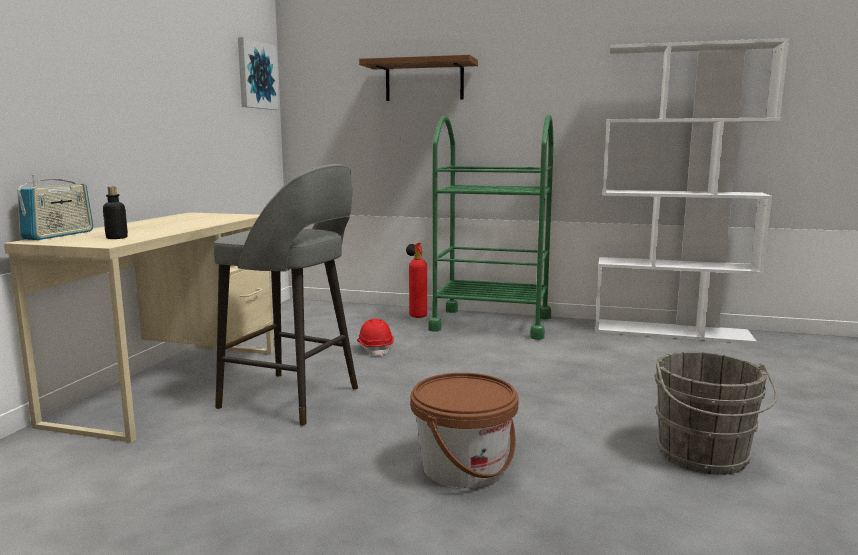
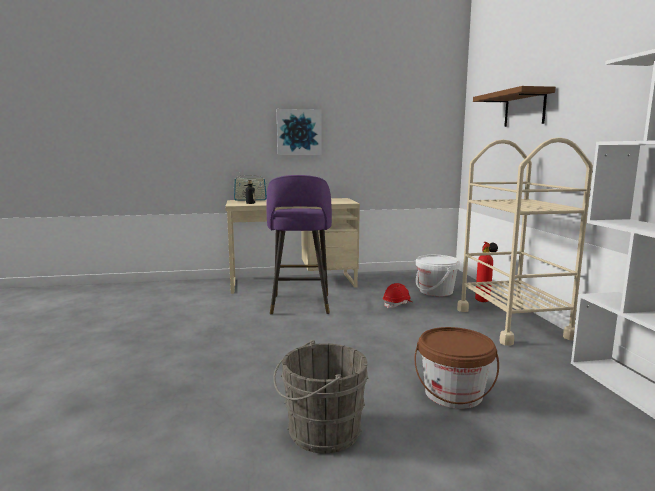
camera: 65 degrees right, 0 degrees up
(256, 75) = (433, 114): picture -> picture (299, 132)
(293, 399) = (300, 305): grey stool -> purple stool
(358, 324) = (436, 291): none -> white bucket
(463, 468) = (247, 356): brown bucket -> brown bucket (453, 394)
(491, 324) = (512, 323): green cart -> beige cart

